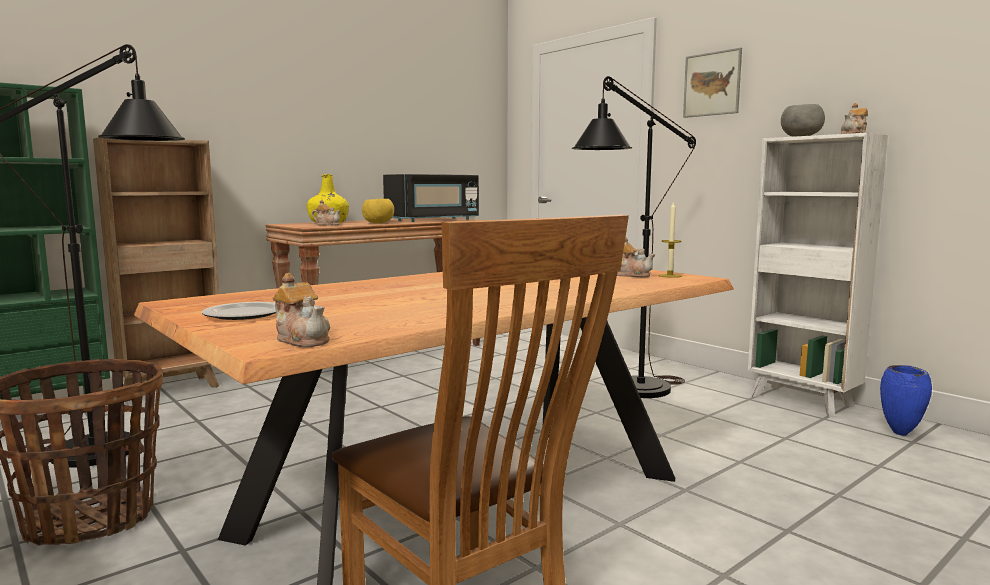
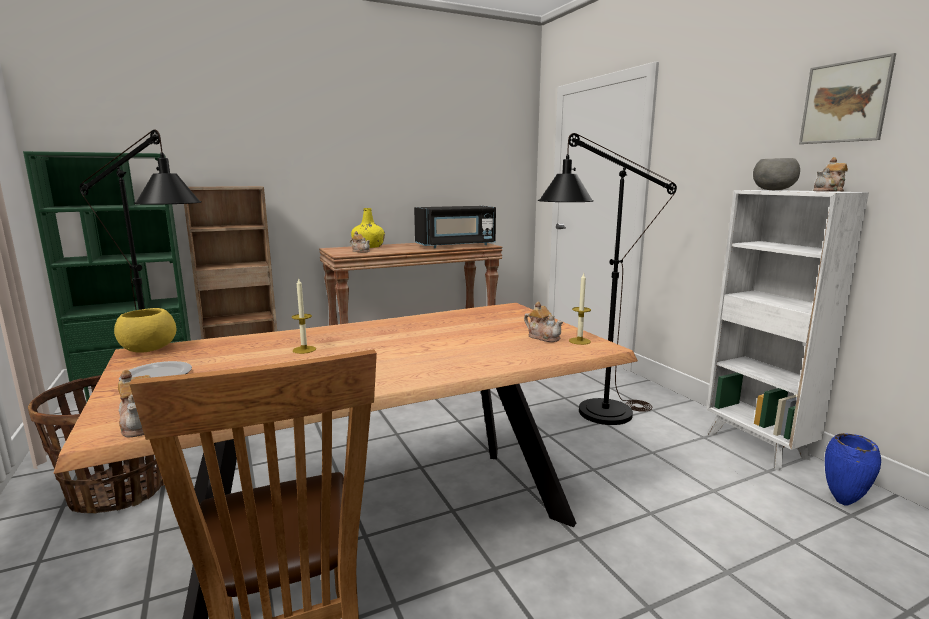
camera: 15 degrees right, 5 degrees up
(378, 223) = (404, 250): yellow bowl -> yellow bowl (149, 350)
(387, 292) = (304, 349): none -> candle
(712, 84) = (703, 128): picture -> picture (844, 102)

